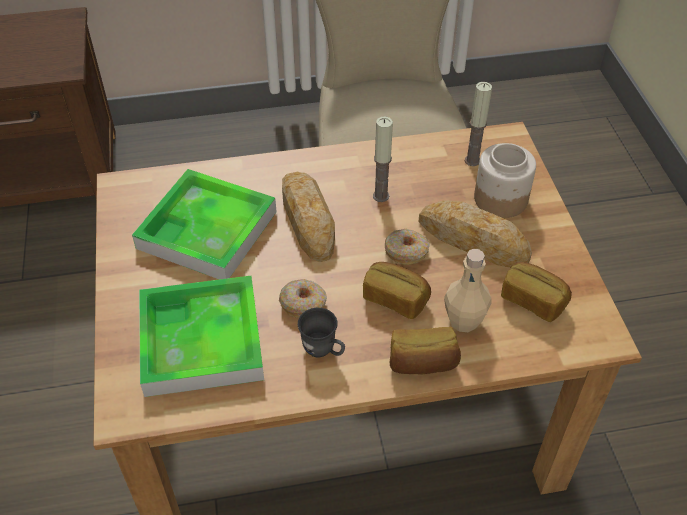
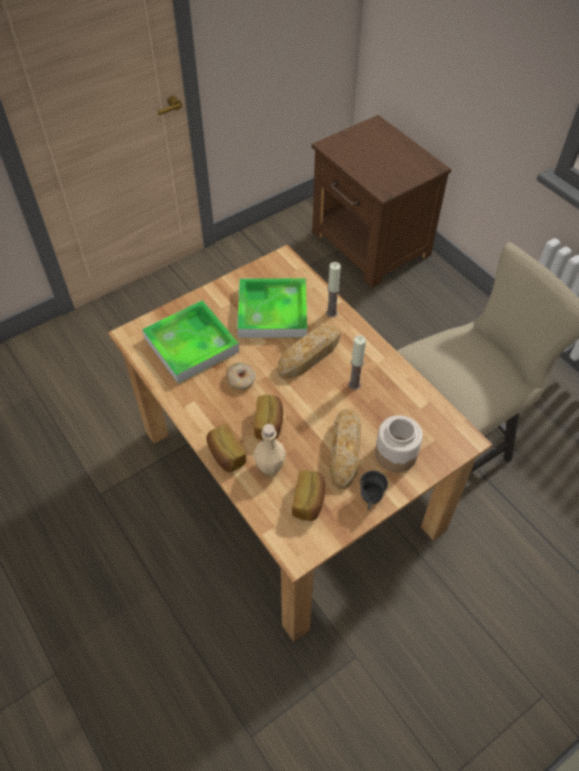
camera: 65 degrees right, 5 degrees up
(324, 351) = (211, 403): grey mug -> grey mug (370, 500)
(406, 251) = (312, 416): donut -> none
(472, 160) = (424, 425): candle -> candle (331, 313)

